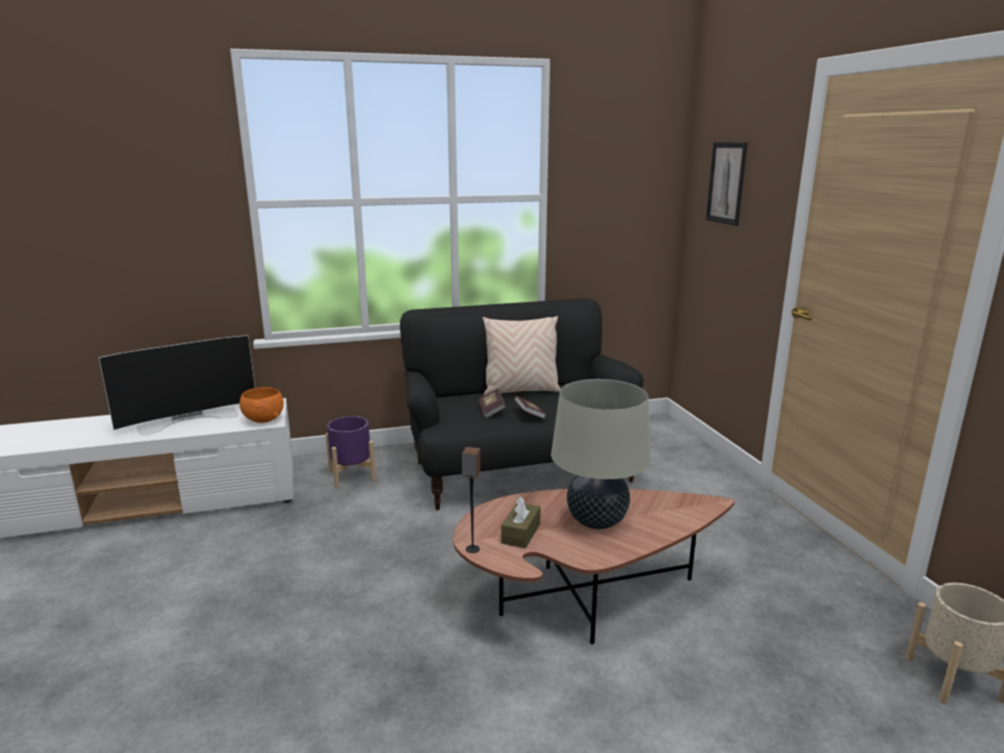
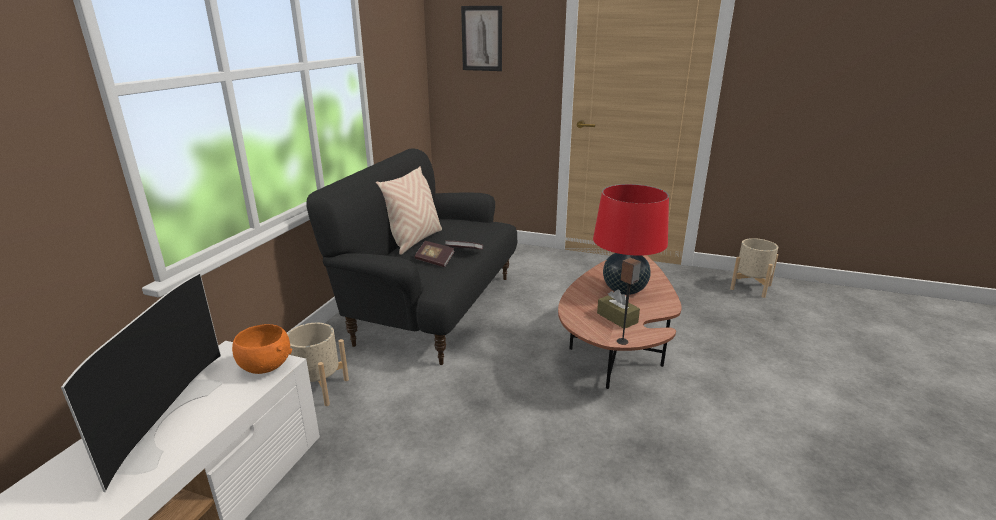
camera: 55 degrees left, 5 degrees up
(352, 476) = (319, 389): purple planter -> beige planter
(596, 521) = (624, 289): beige table lamp -> red table lamp

